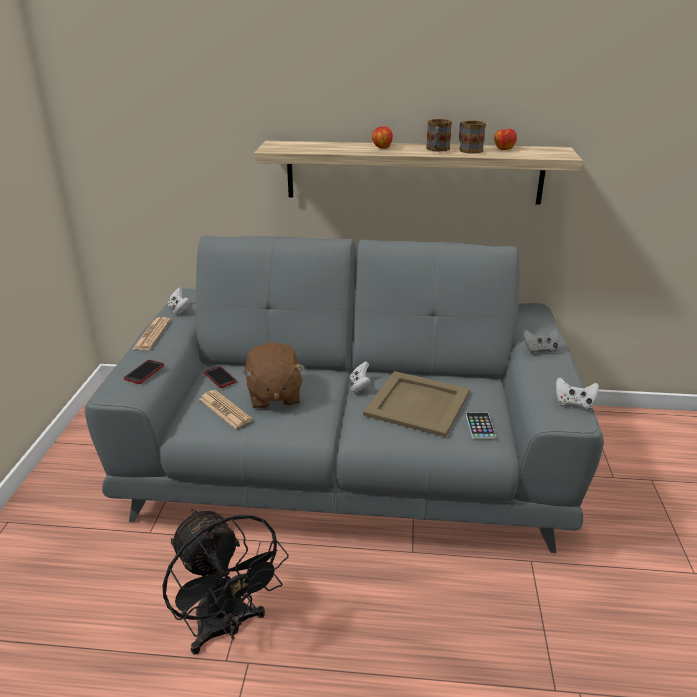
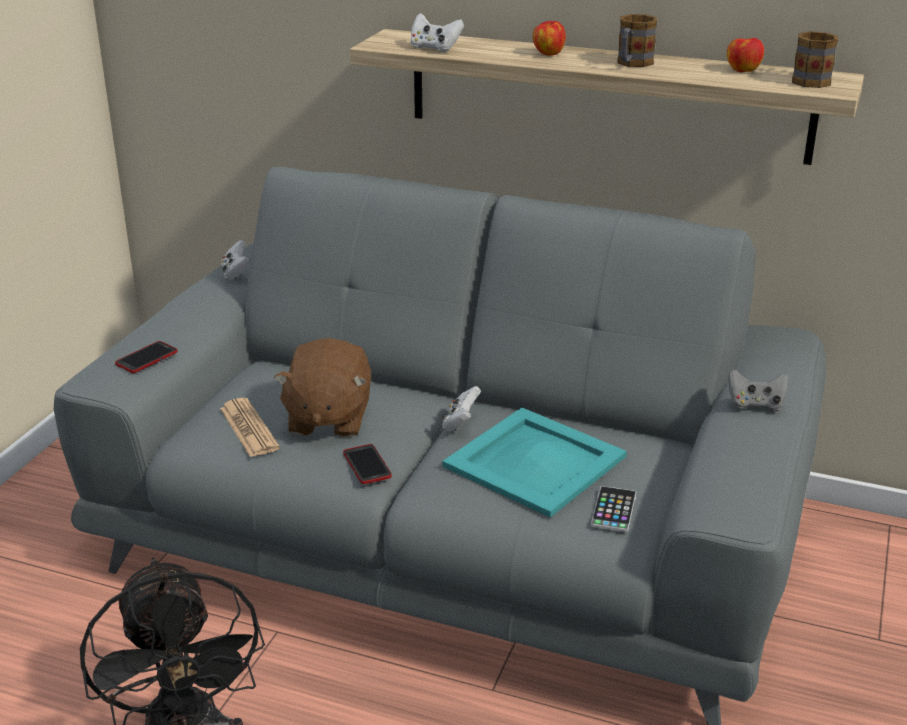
camera: 15 degrees right, 0 degrees up
(152, 334) = (181, 305): newspaper -> none
(220, 377) = (263, 381): phone -> phone (367, 465)
(416, 403) = (533, 461): beige tray -> turquoise tray
(468, 149) = (683, 67): mug -> mug (807, 79)
(574, 403) = (758, 495): white game controller -> white game controller (434, 48)

